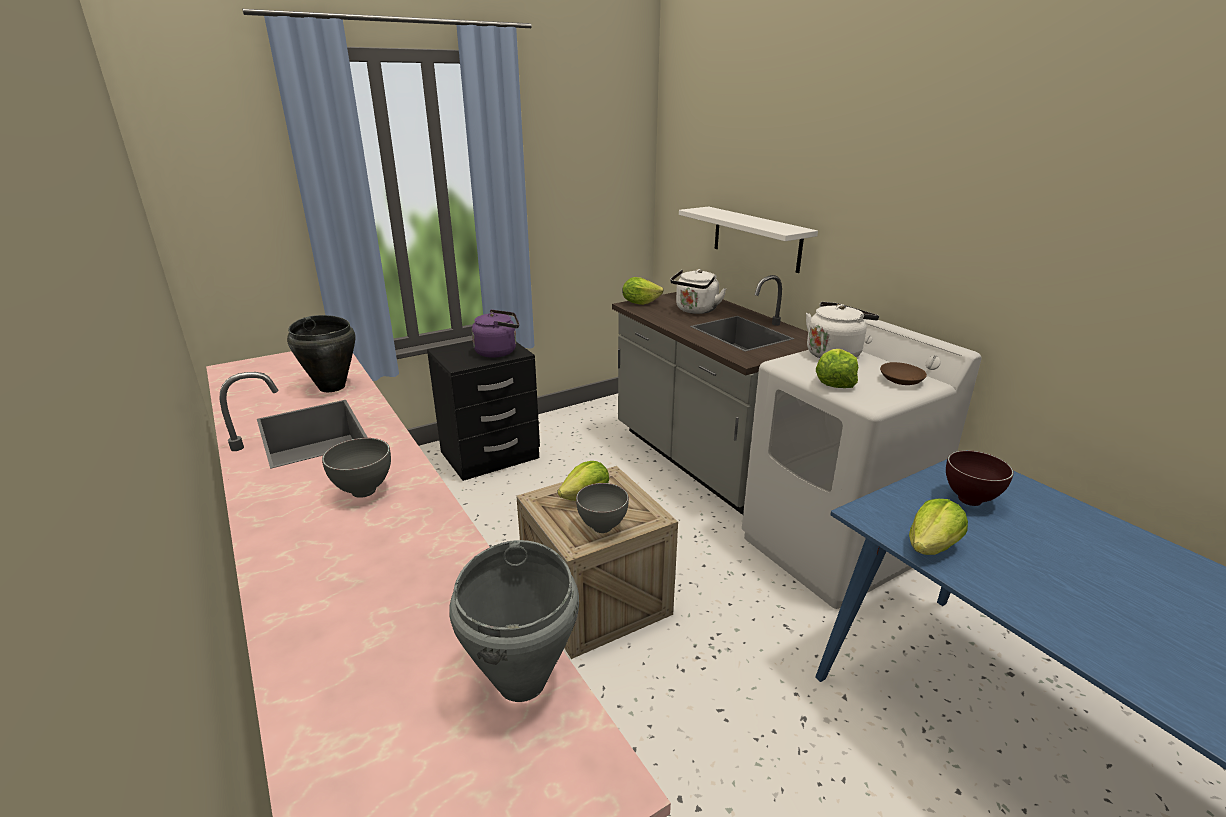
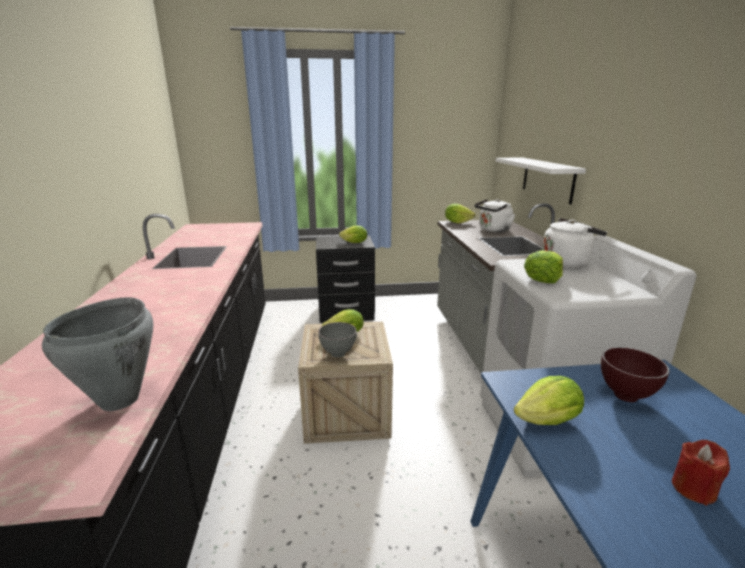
camera: 25 degrees right, 5 degrees down
(332, 387) = (228, 240): black cooking pot -> none
(363, 493) = (176, 287): grey bowl -> none
(498, 352) = (354, 243): purple kettle -> lettuce
(901, 381) = (608, 287): brown bowl -> none
(1076, 574) = (693, 489): none -> red candle

